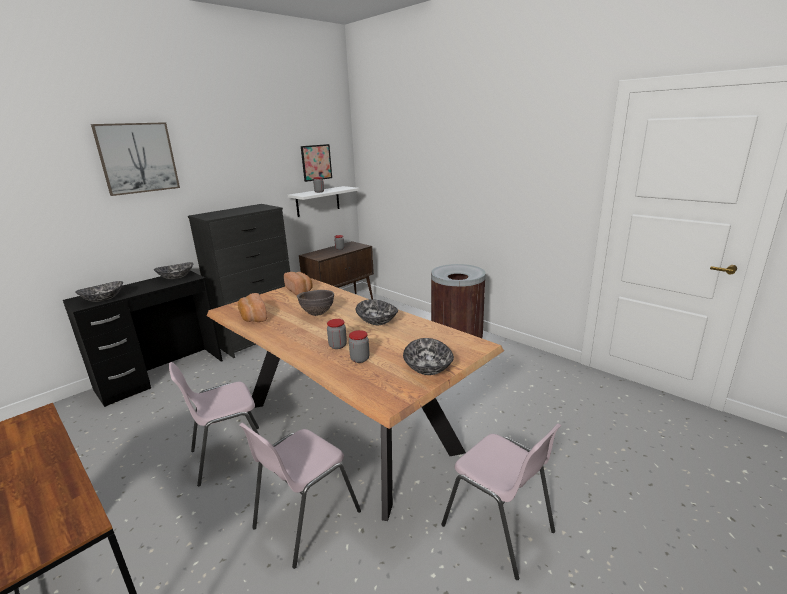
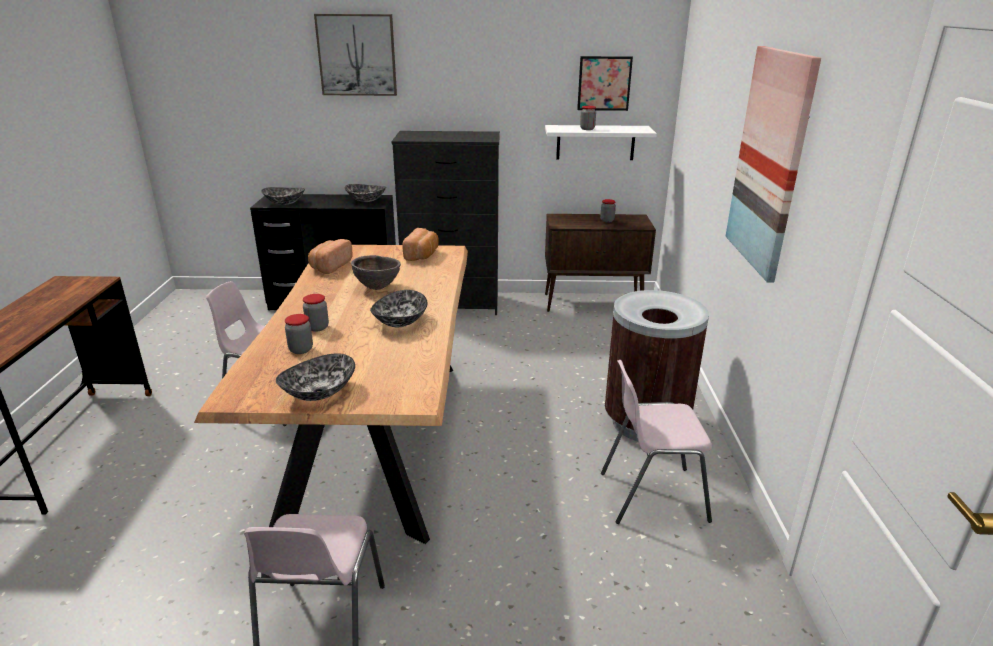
camera: 45 degrees right, 5 degrees up
(305, 519) = (229, 490): pink chair -> pink chair (651, 495)
(492, 178) = (770, 161): none -> picture

